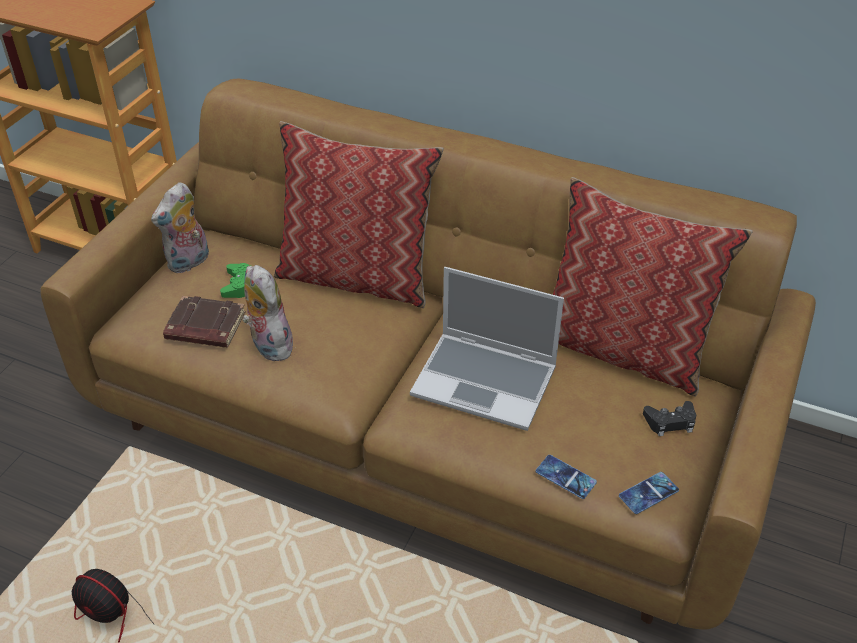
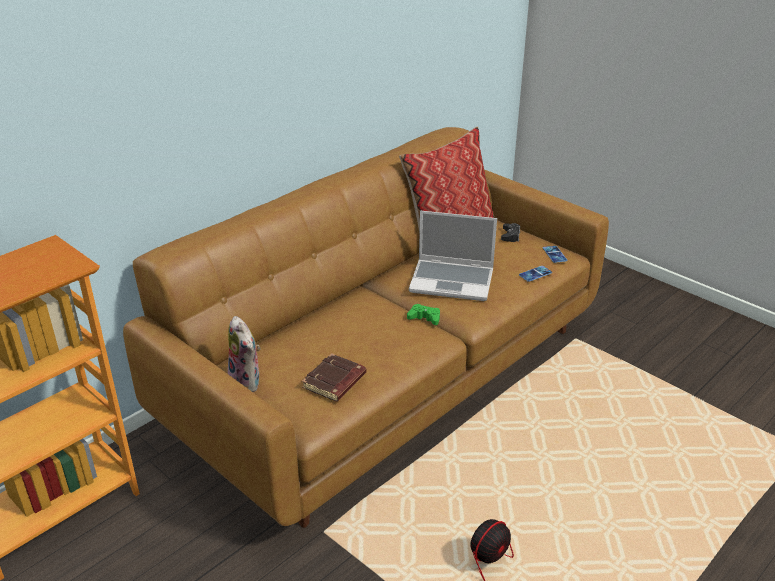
camera: 70 degrees left, 10 degrees down
(238, 285) = (297, 360): green game controller -> green game controller (424, 318)
(268, 345) = (371, 356): plush toy -> none
(357, 276) = (323, 308): pillow -> none
(486, 382) = (453, 281): laptop -> laptop turned 60 degrees clockwise

